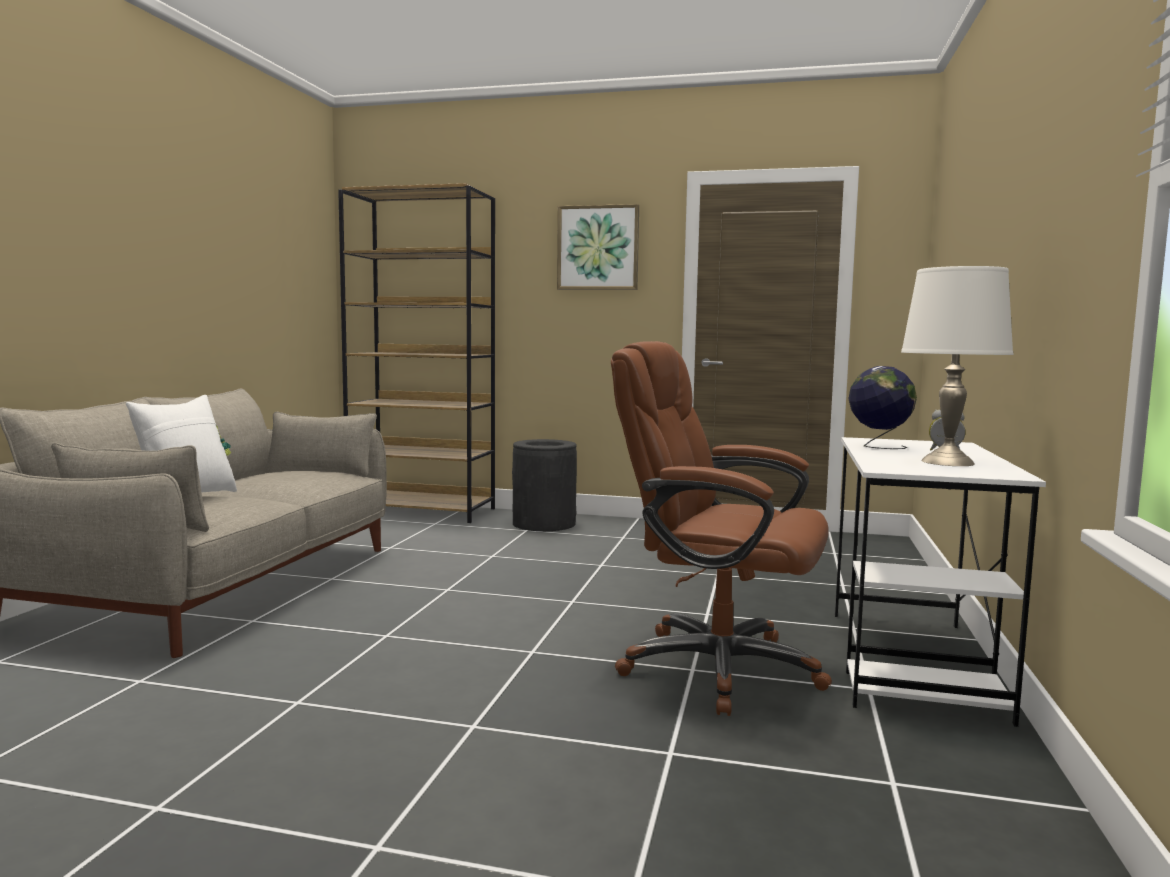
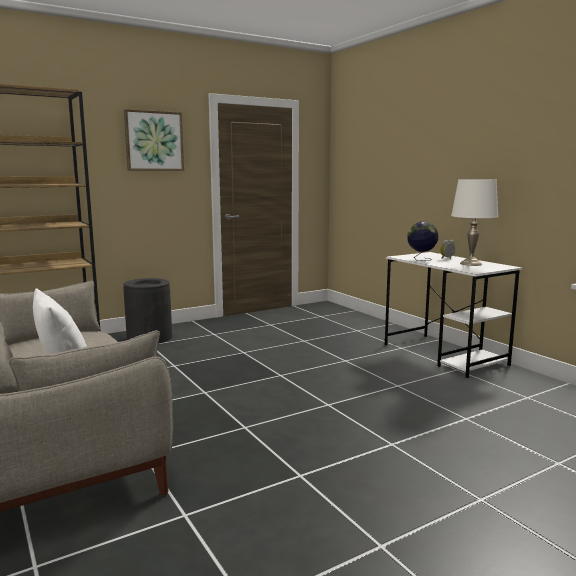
camera: 45 degrees left, 5 degrees up
(719, 668) = (404, 381): brown office chair -> none

